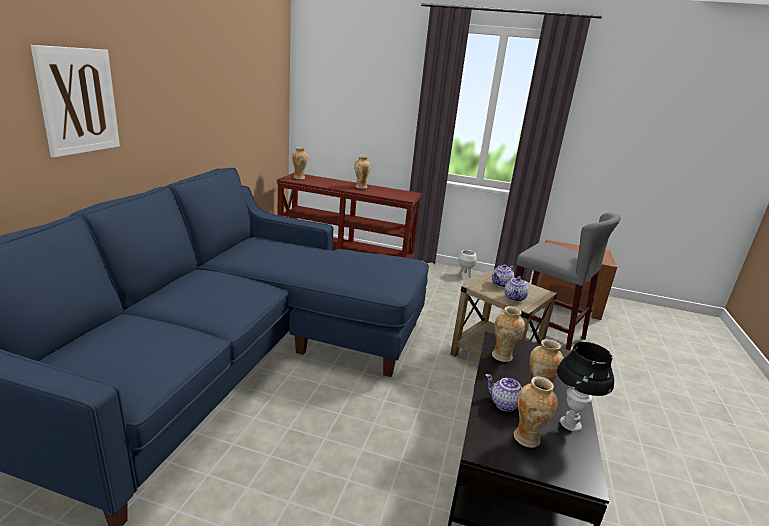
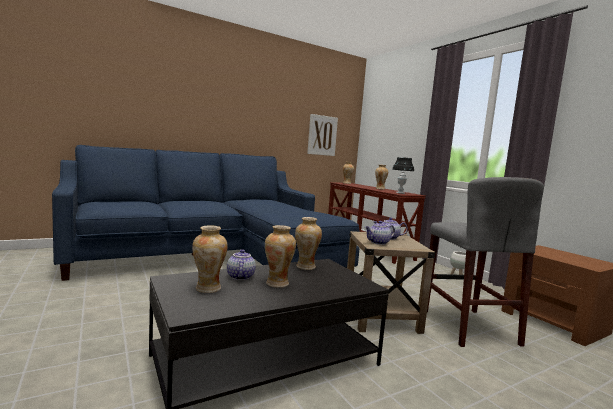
camera: 45 degrees right, 15 degrees down
(78, 101) = (183, 105): picture -> picture (322, 135)
(570, 424) = (258, 299): black table lamp -> black table lamp (400, 193)

